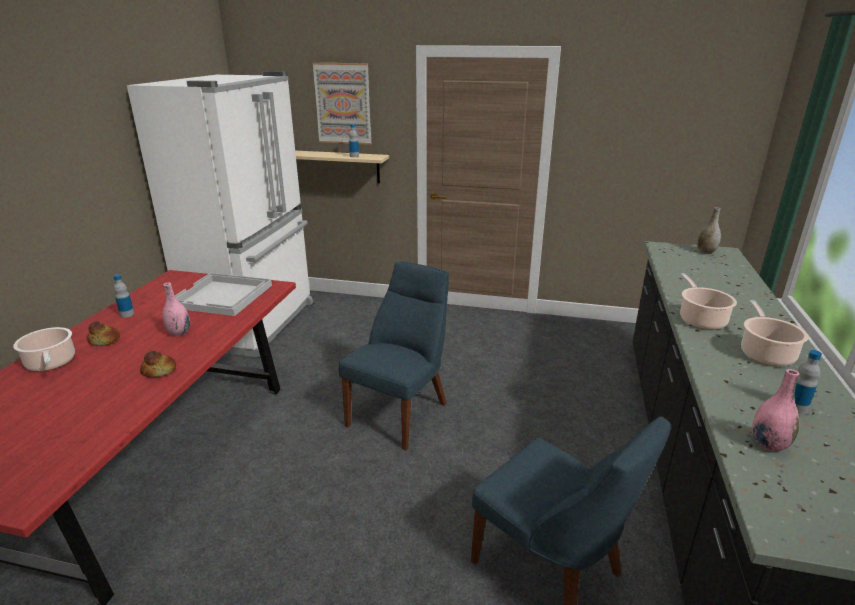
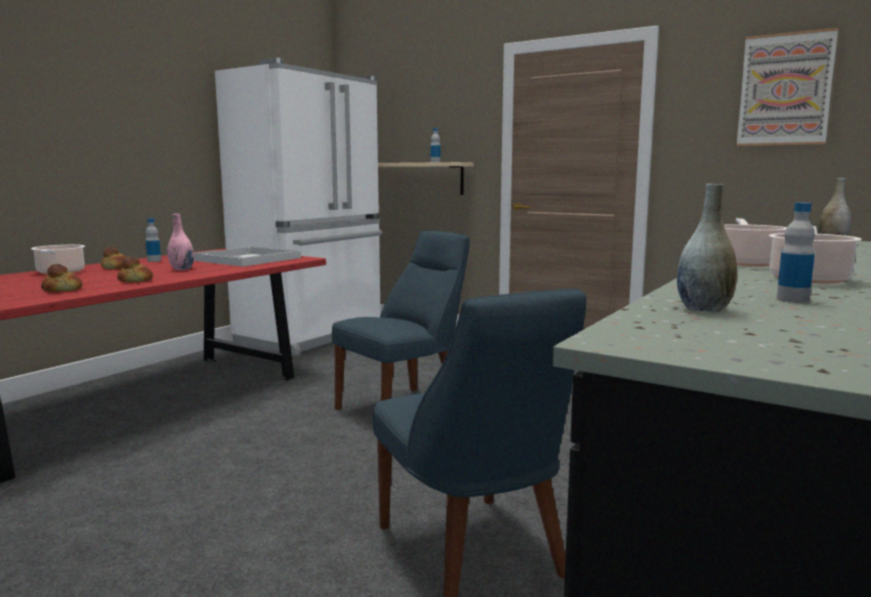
camera: 20 degrees right, 15 degrees down
(103, 409) = (63, 290): none -> bread
(343, 104) = (431, 111): picture -> picture (785, 90)
(768, 444) = (704, 309): pink vase -> grey vase

